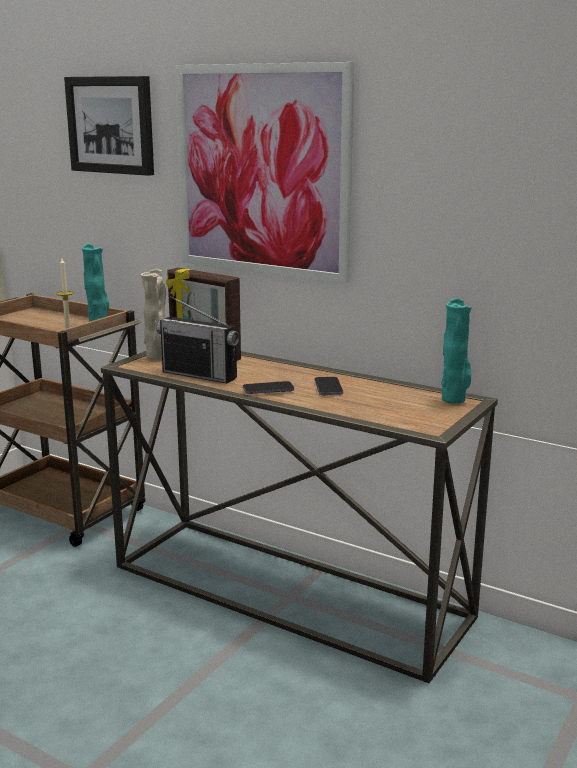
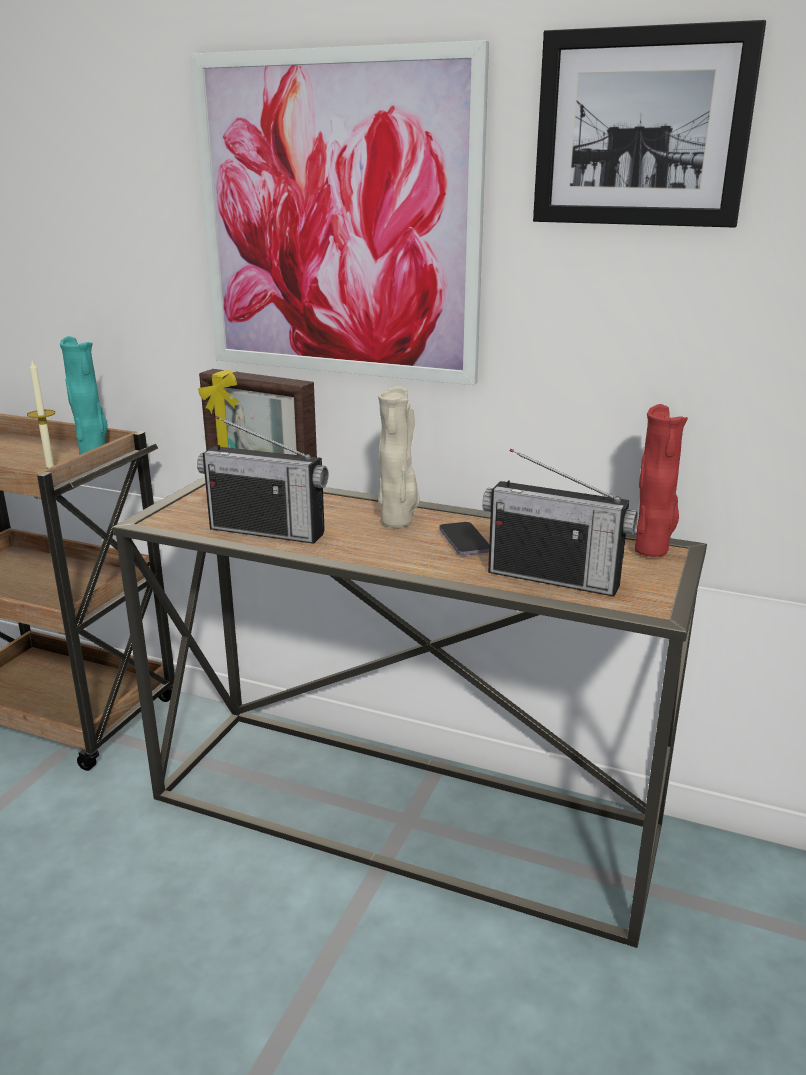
camera: 10 degrees left, 5 degrees up
(111, 125) = (90, 154): picture -> picture (642, 129)
(157, 357) = (195, 504): beige vase -> beige vase (398, 522)
(268, 390) = (380, 551): phone -> none
(376, 411) = (553, 578): none -> radio
(454, 400) = (652, 550): turquoise vase -> red vase

